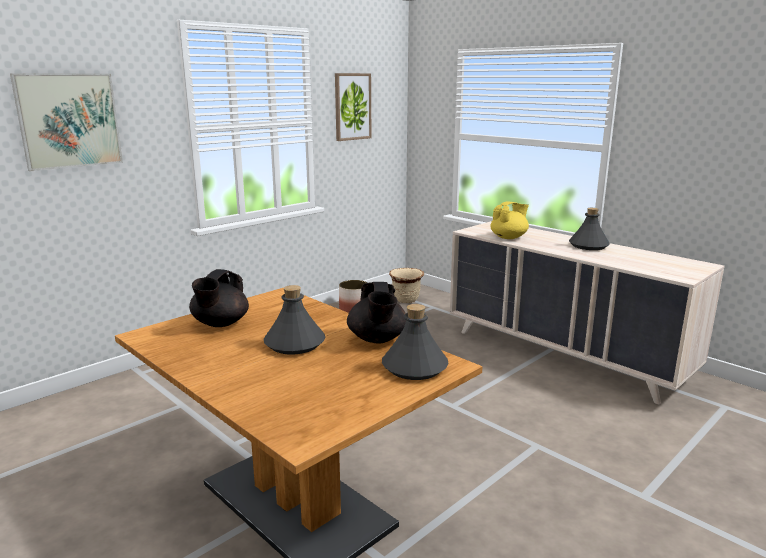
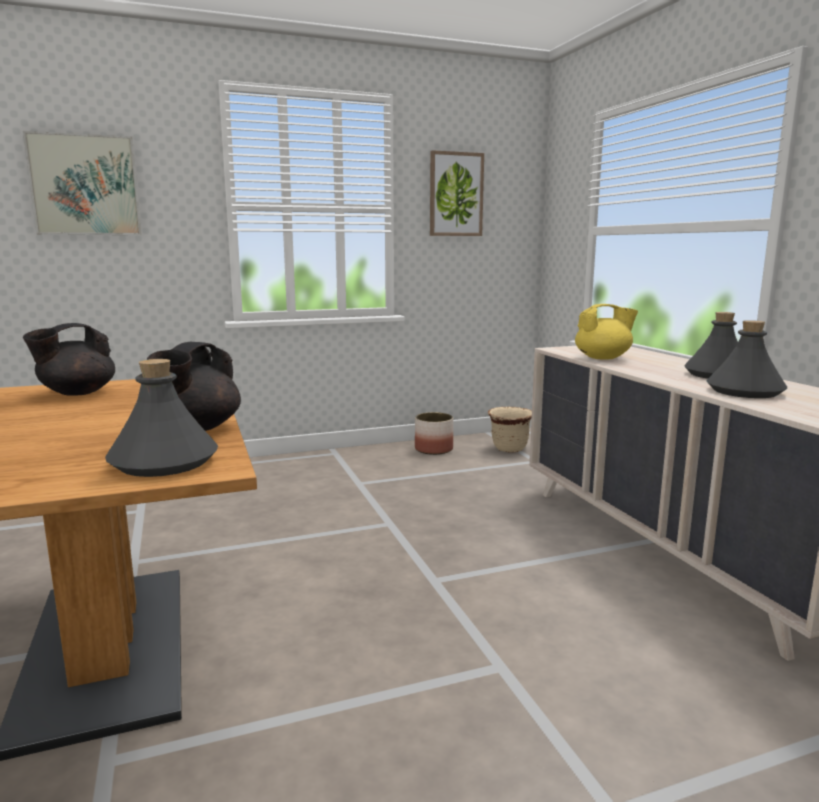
camera: 25 degrees right, 5 degrees down
(295, 344) = (98, 418): grey bottle -> grey bottle (745, 391)

